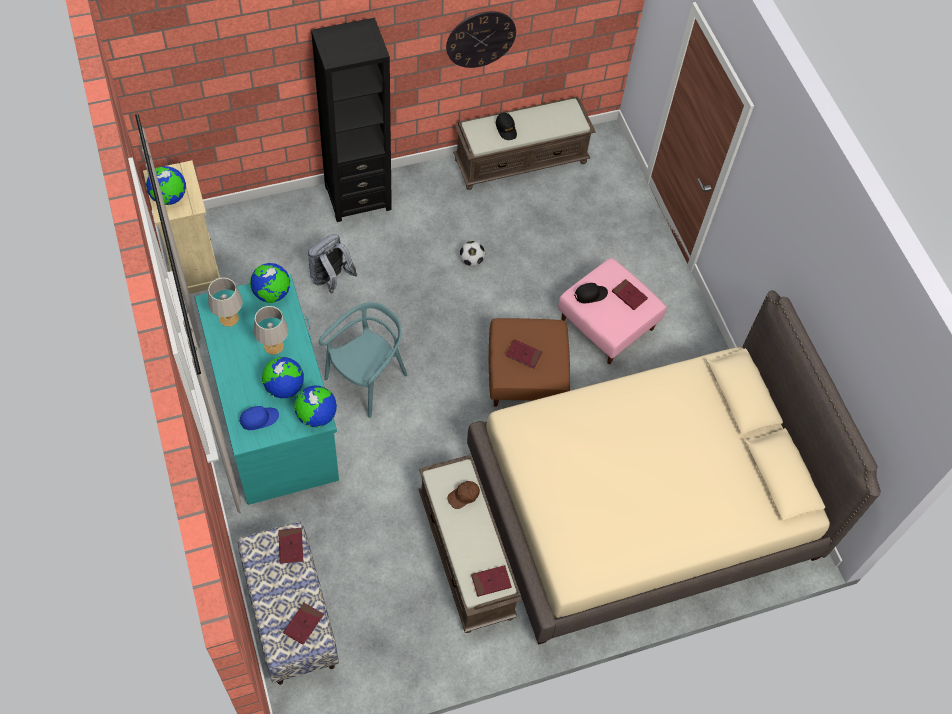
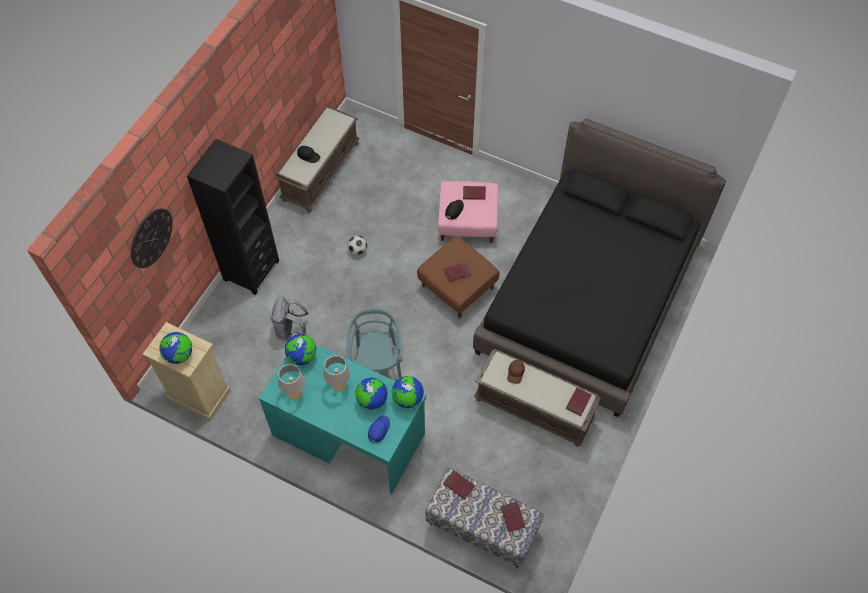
camera: 40 degrees left, 0 degrees up
(481, 39) = (269, 108): wall clock -> wall clock (151, 238)
(643, 504) = (588, 299): beige bed -> black bed

